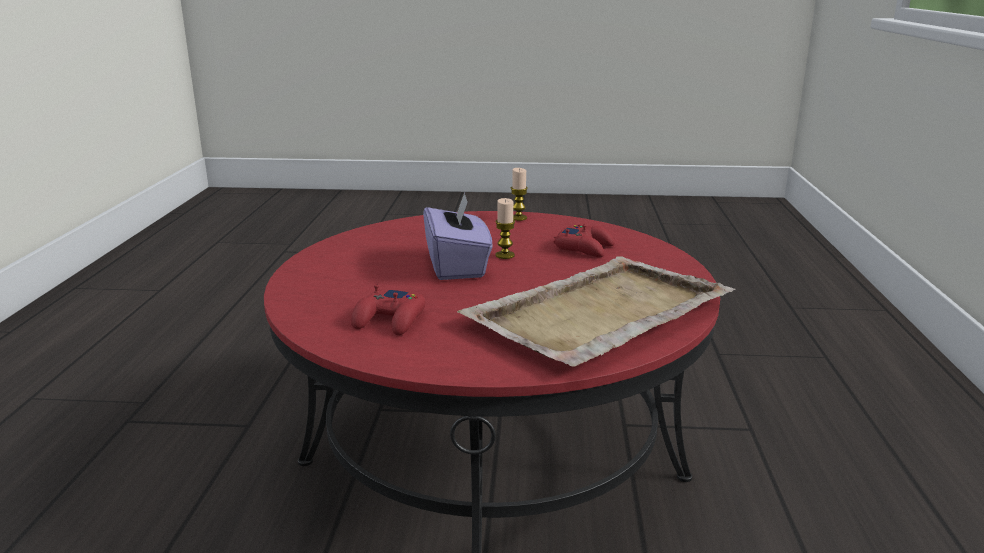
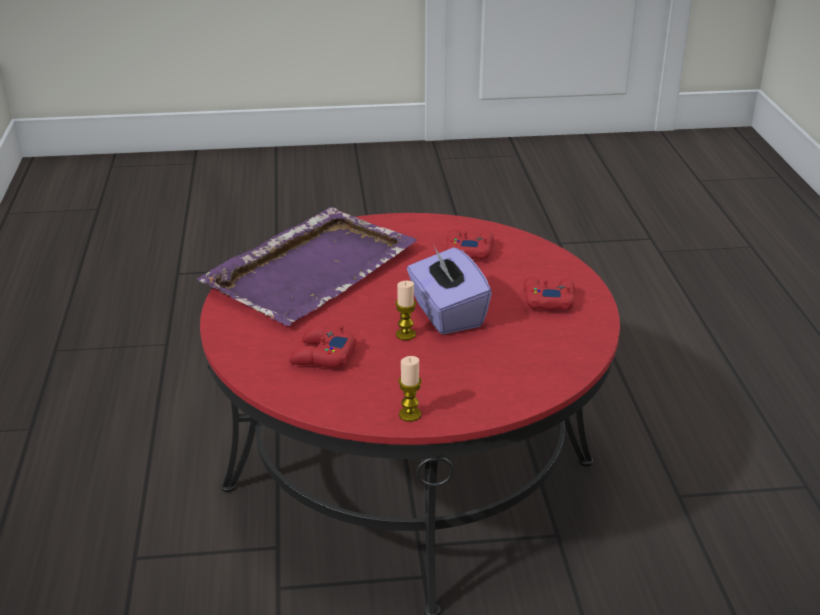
camera: 170 degrees right, 10 degrees up
(346, 269) = (548, 299): none -> red game controller
(597, 314) = (313, 269): beige tray -> purple tray

